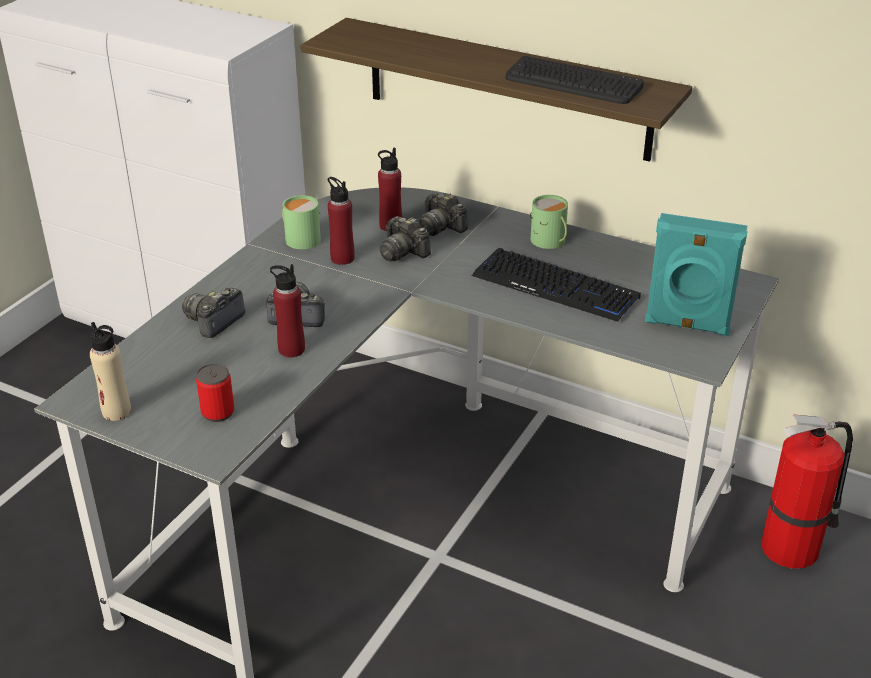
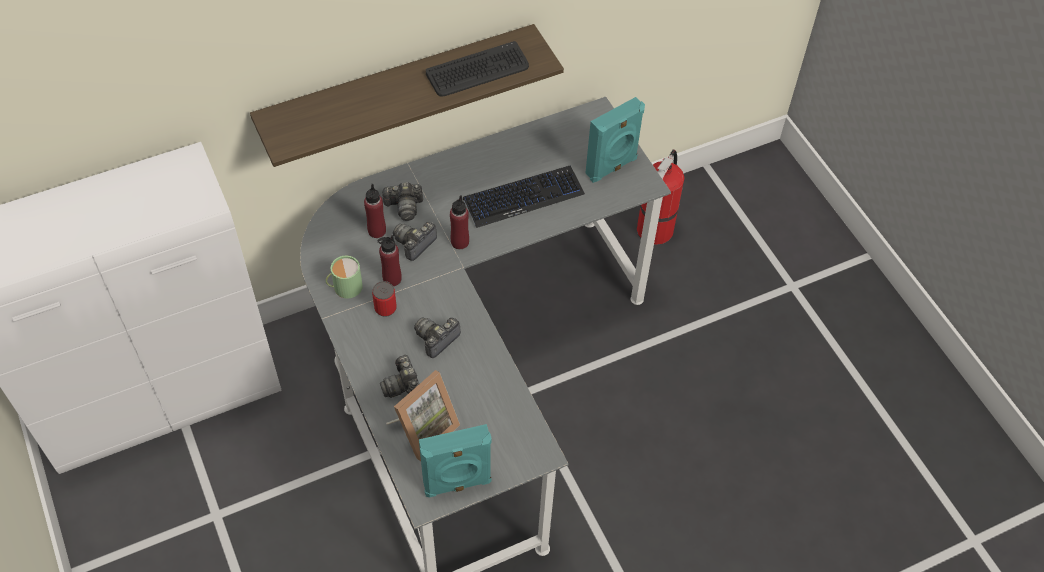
camera: 55 degrees left, 20 degrees up
(116, 411) = (457, 484): beige bottle -> turquoise speaker
(170, 358) = (423, 429): none -> picture frame
(218, 412) = (503, 432): can -> can (385, 308)
(291, 349) = (470, 362): red bottle -> red bottle (459, 242)
(403, 252) = (415, 244): camera -> camera turned 135 degrees clockwise
(550, 241) = (473, 166): green mug -> none

